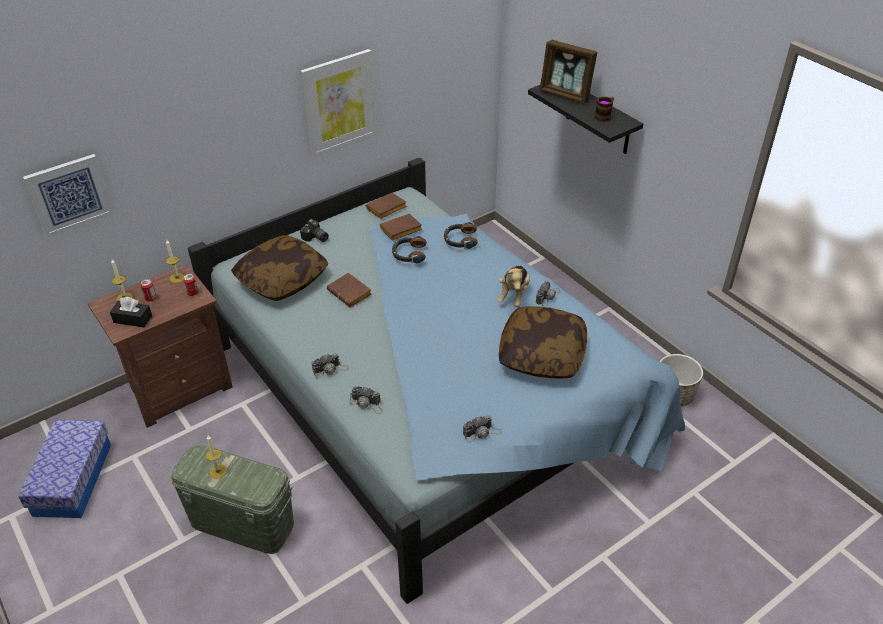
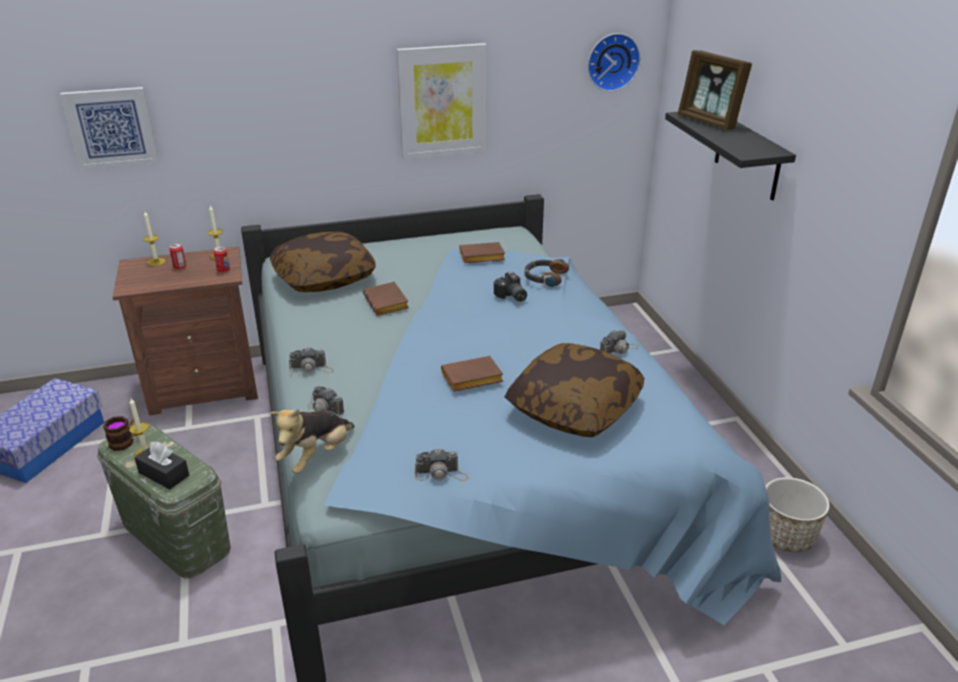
camera: 20 degrees right, 10 degrees down
(133, 319) = (148, 280): black tissue box -> black tissue box (164, 474)
(315, 238) = (386, 250): camera -> camera (511, 296)
(386, 209) = (480, 239): brown book -> brown book (470, 379)
(409, 254) = (476, 279): headphones -> none
(464, 39) = (612, 61): none -> wall clock
(514, 295) = (576, 340): plush toy -> plush toy (317, 456)
(604, 116) = (747, 142): mug -> mug (126, 442)

